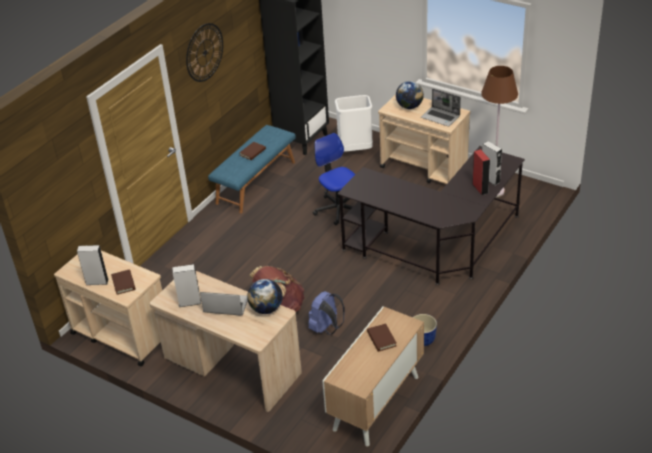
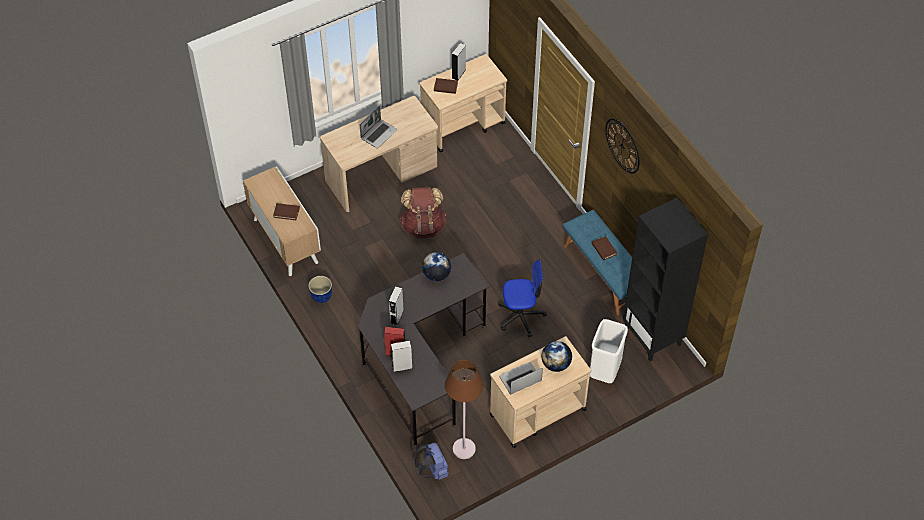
camera: 115 degrees right, 15 degrees up
(189, 302) = (397, 116): grey speaker -> grey speaker (396, 317)
(266, 309) = (357, 154): globe -> globe (436, 275)
(327, 328) = (378, 244): blue backpack -> blue backpack (432, 470)

